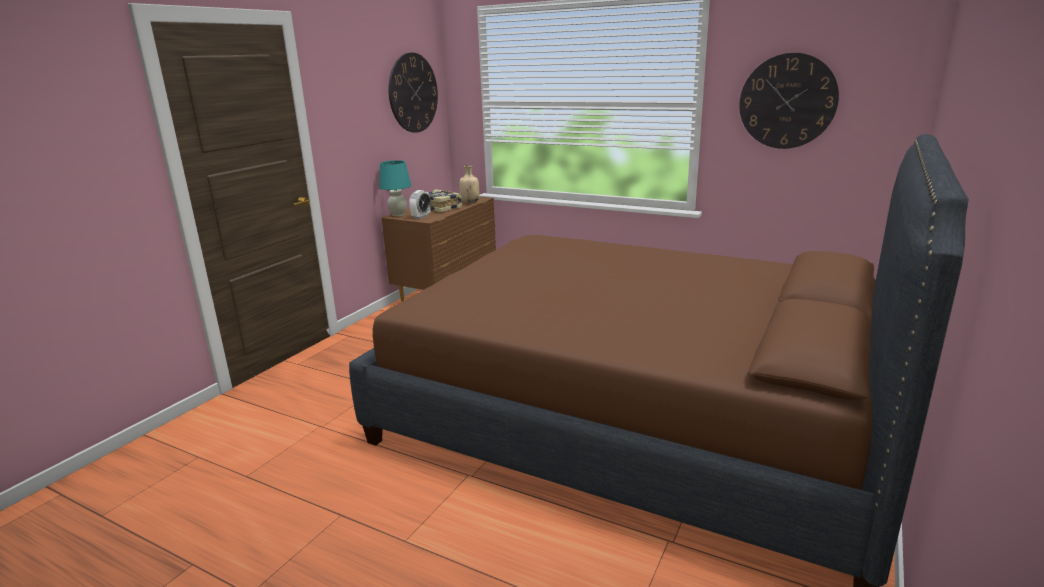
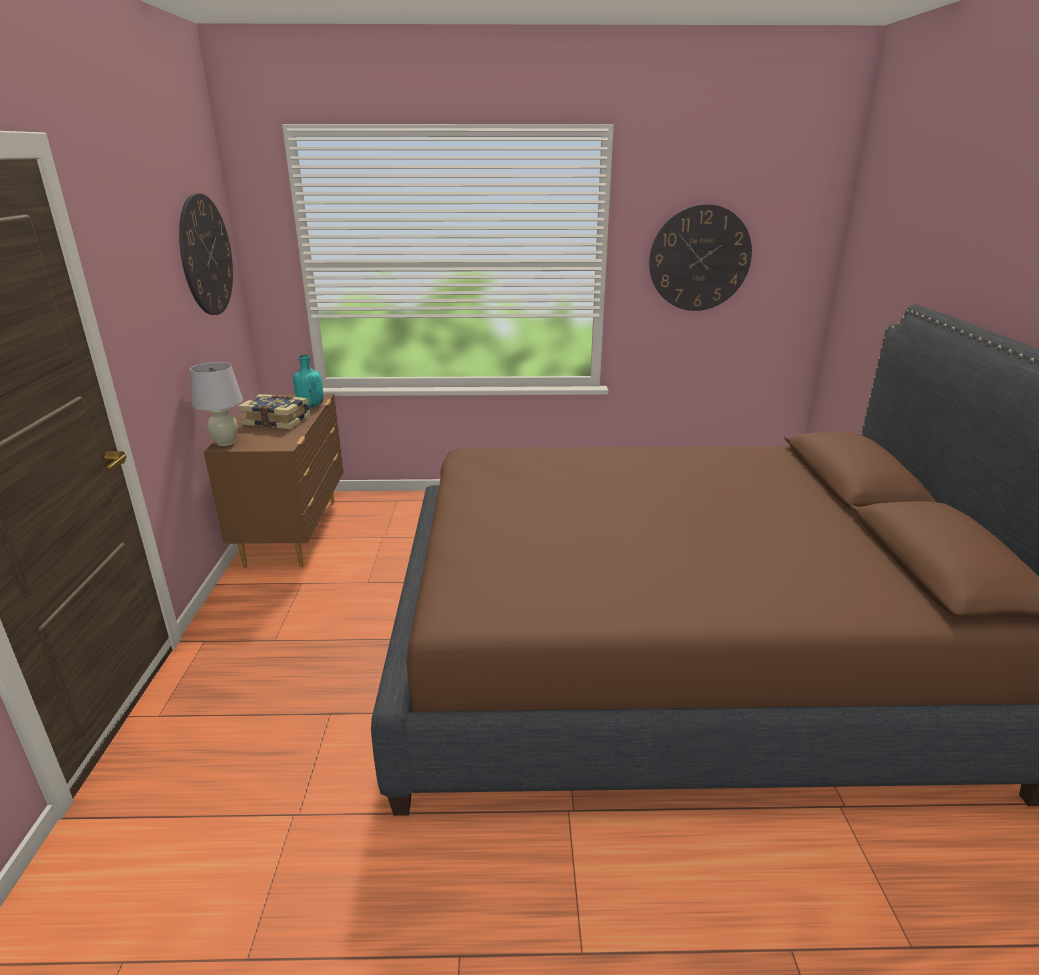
camera: 30 degrees left, 5 degrees up
(398, 215) = (225, 443): turquoise table lamp -> white table lamp
(421, 217) = (267, 441): alarm clock -> none
(470, 202) = (310, 406): beige bottle -> turquoise bottle

